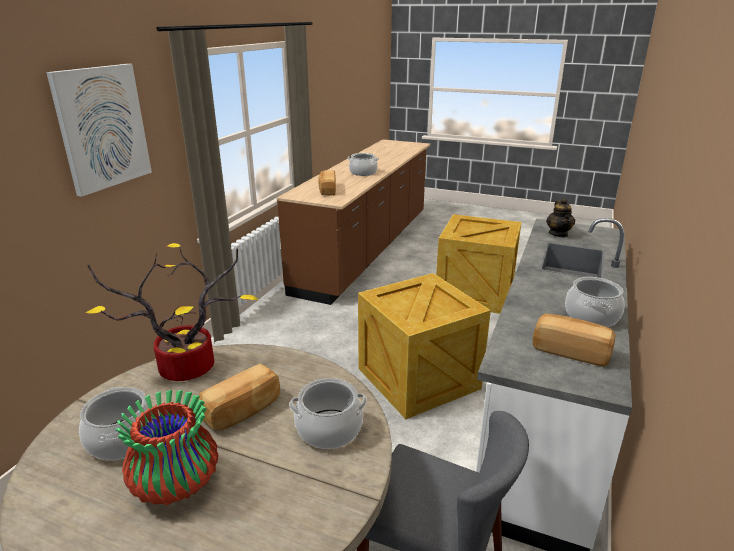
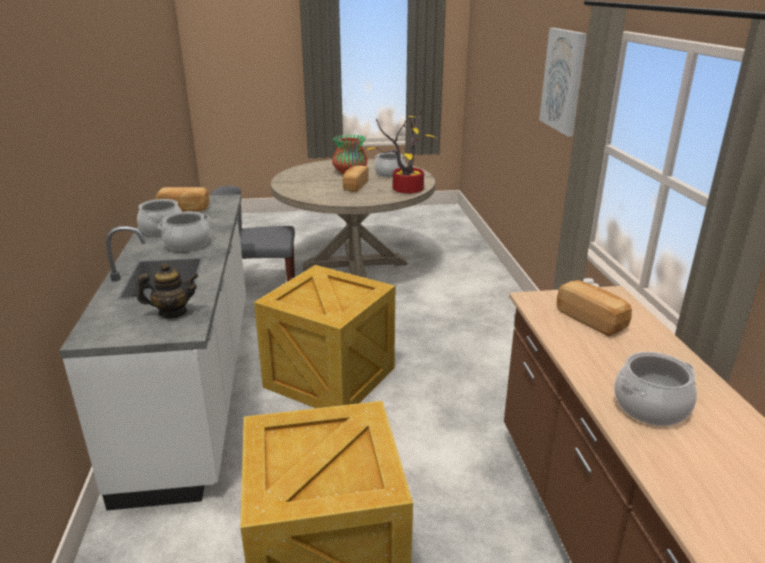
camera: 150 degrees right, 0 degrees up
(329, 429) = (308, 189): cooking pot -> cooking pot (187, 244)
(558, 234) = (172, 312): teapot -> teapot turned 105 degrees clockwise

